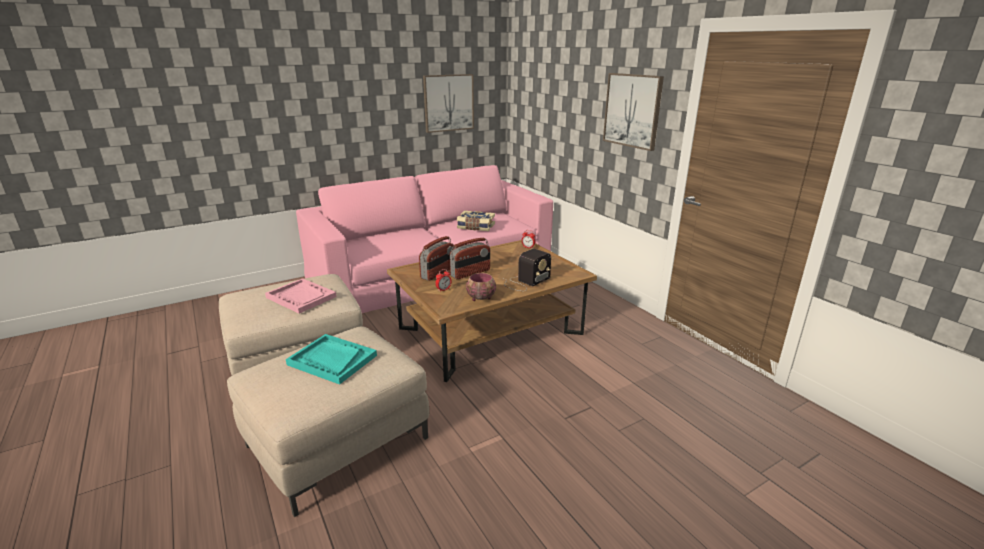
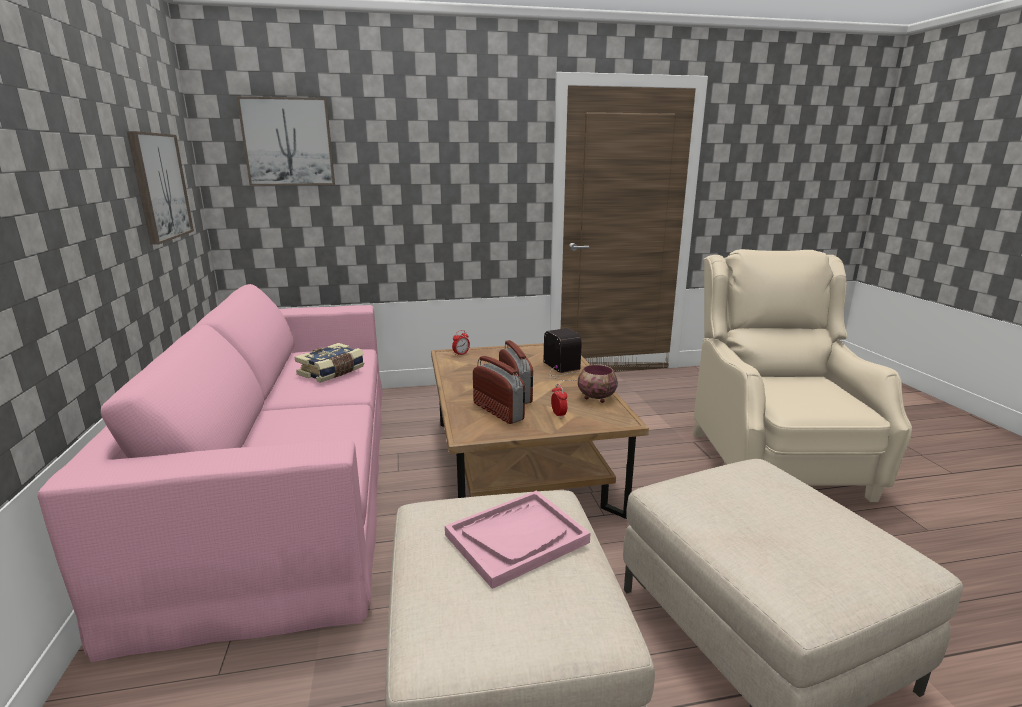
camera: 70 degrees left, 5 degrees down
(332, 360) = (761, 513): turquoise tray -> none
(589, 461) = (774, 461): none -> beige armchair
(632, 110) = (482, 169): picture -> picture (288, 142)

